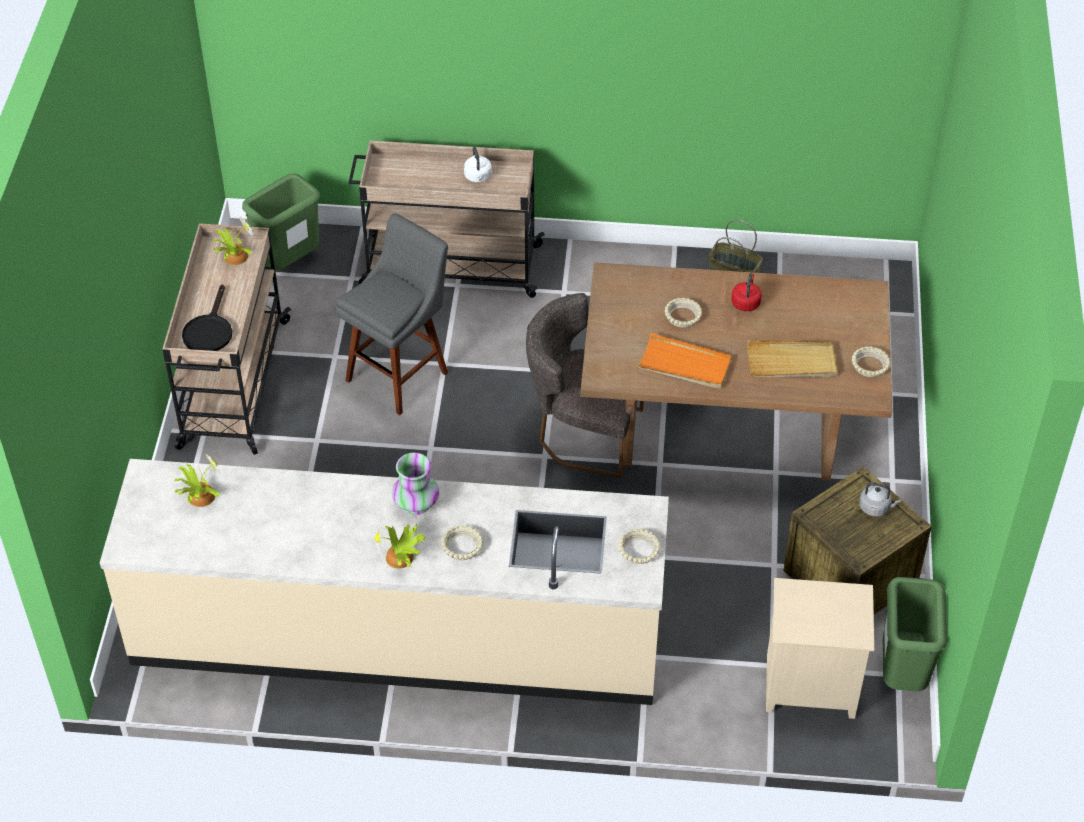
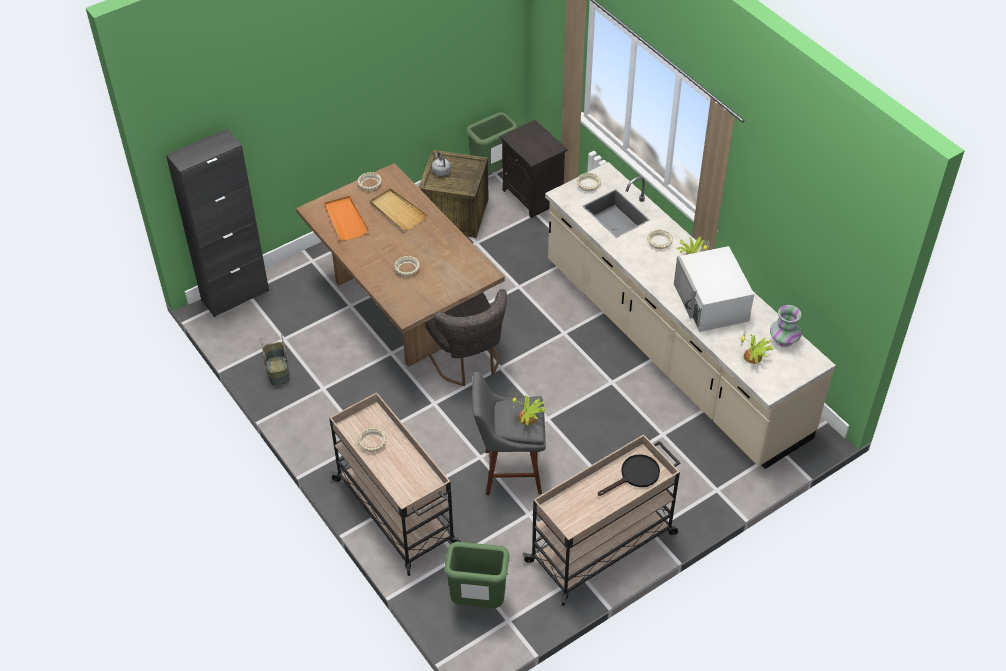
camera: 130 degrees left, 0 degrees up
(234, 256) = (567, 513): potted plant -> potted plant (528, 418)
(315, 521) = (711, 302): none -> white microwave
(416, 504) = (656, 273): vase -> vase (783, 340)
(478, 177) = (372, 442): white kettle -> beige bowl
(685, 364) = (442, 248): orange tray -> orange tray (345, 220)
(746, 302) = (370, 251): red kettle -> none
(808, 687) = (534, 196): beige nightstand -> black nightstand
(890, 301) = (235, 295): none -> black cabinet

